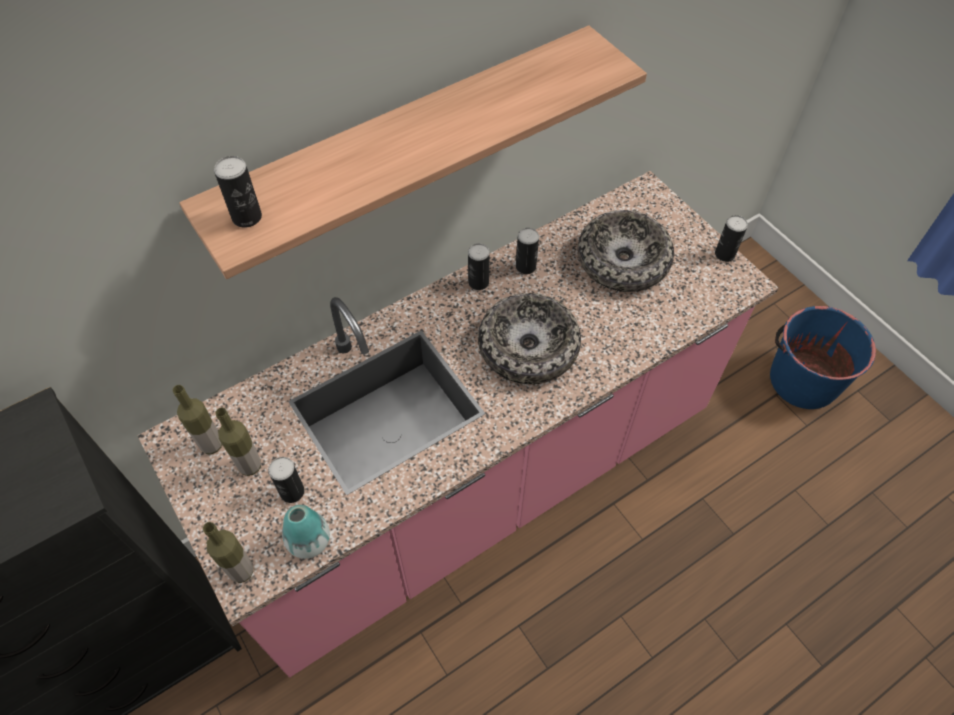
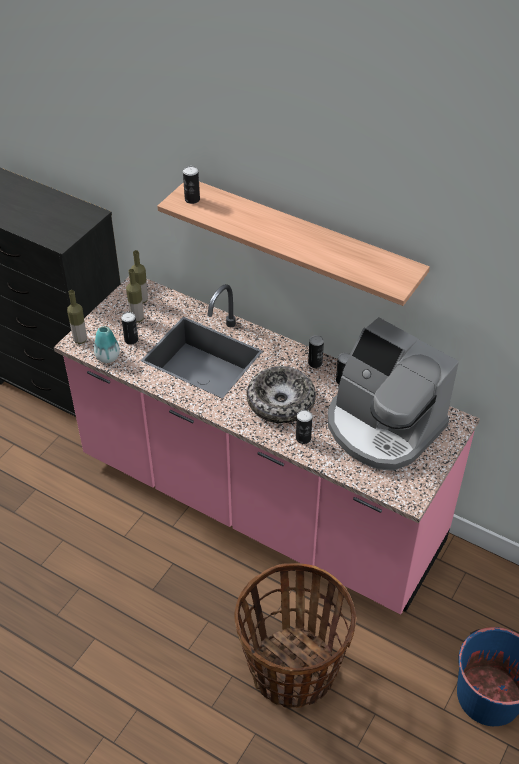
camera: 65 degrees right, 10 degrees down
(623, 260) = (382, 427): bowl -> coffee machine
(718, 548) = (292, 670): none -> basket
(724, 254) = (428, 480): can -> can (303, 438)

